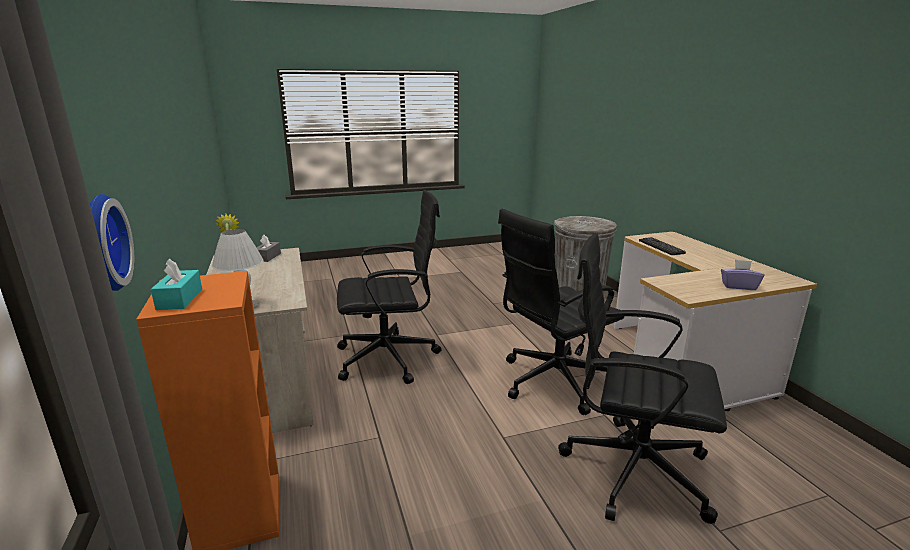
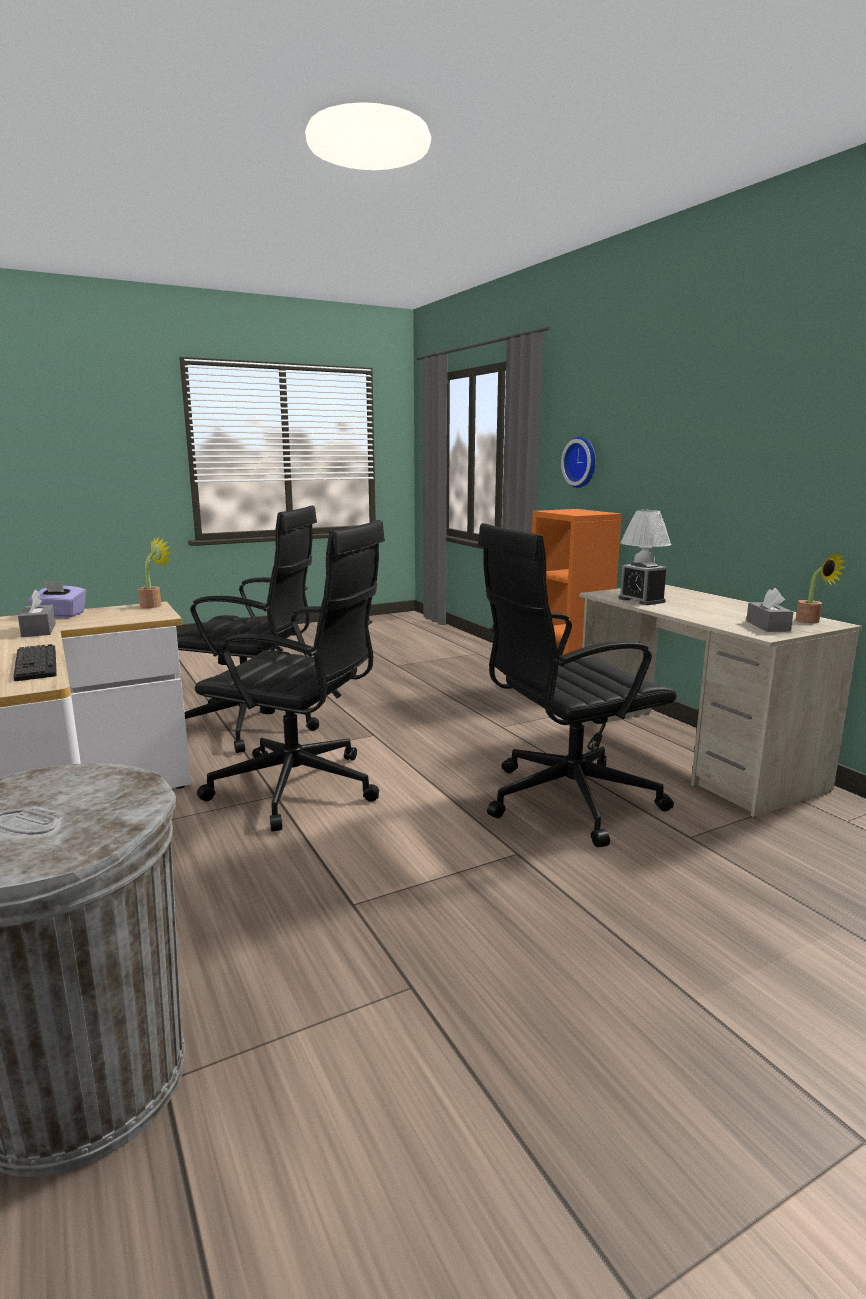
camera: 170 degrees right, 5 degrees down
(180, 299) = (576, 510): turquoise tissue box -> none
(280, 289) = (641, 600): none -> alarm clock
(553, 381) = (300, 789): black office chair -> black office chair turned 60 degrees clockwise
(687, 296) = (154, 605): none -> potted plant
(714, 270) = (39, 630): none -> grey tissue box

